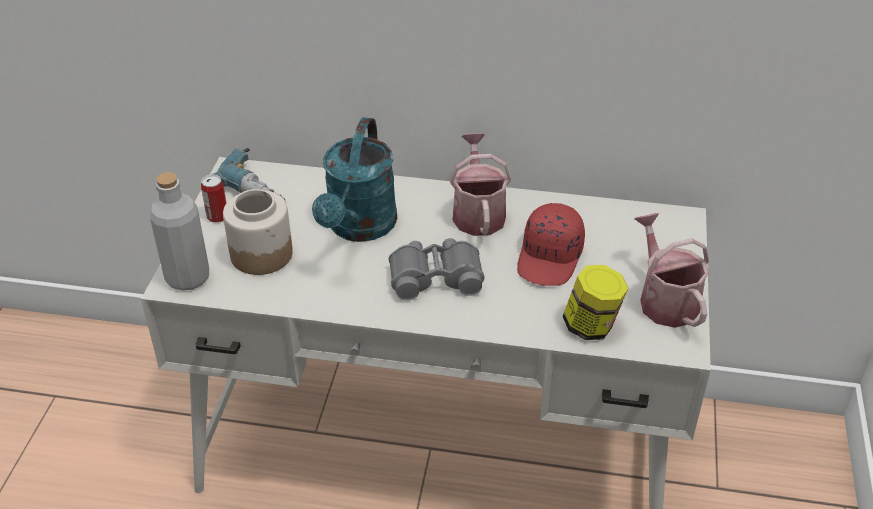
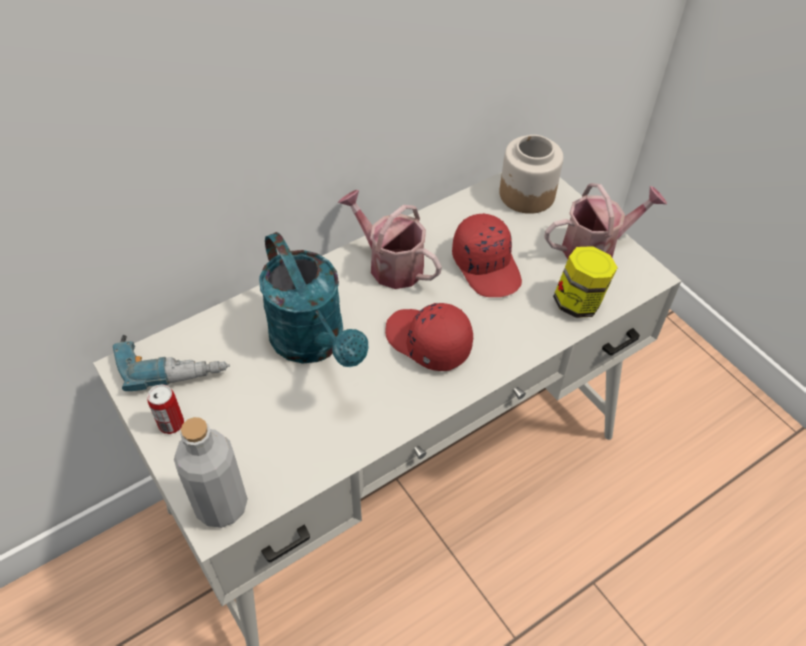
camera: 45 degrees left, 10 degrees up
(262, 254) = (261, 429): jar -> jar (526, 194)
(435, 276) = (427, 343): grey binoculars -> red cap
(664, 299) = (596, 246): watering can -> watering can turned 135 degrees clockwise

